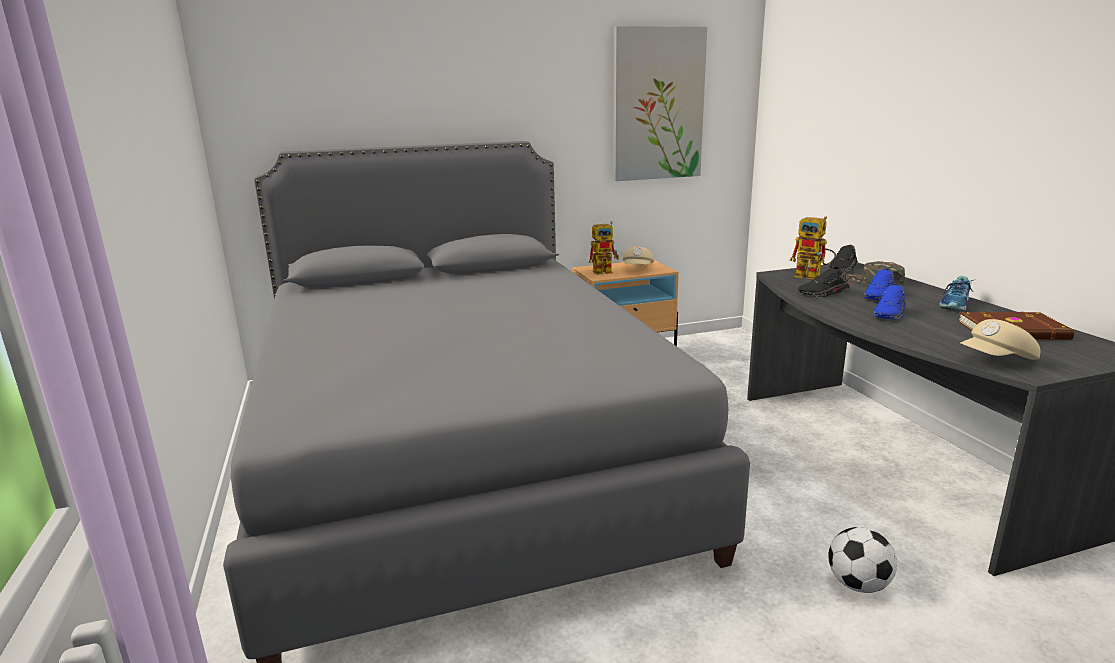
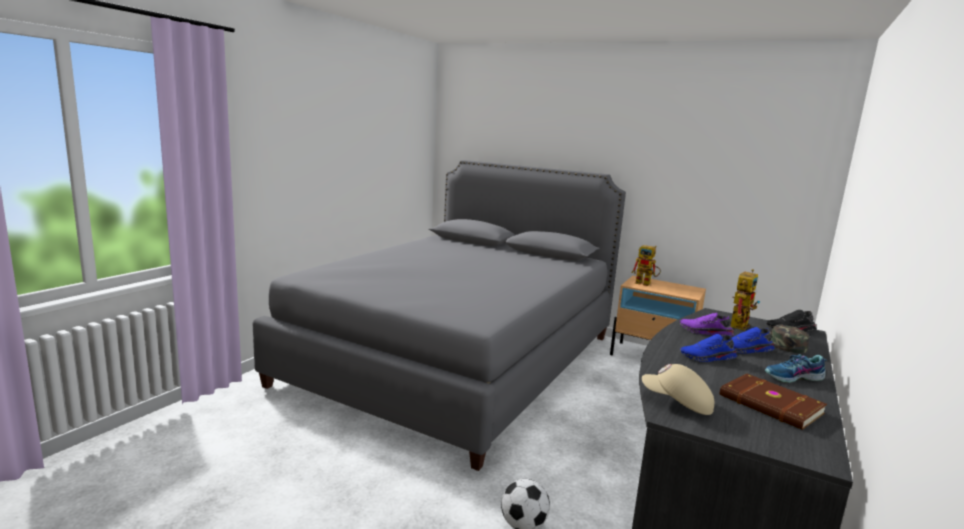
camera: 45 degrees right, 5 degrees down
(638, 269) = (673, 289): beige cap -> none
(658, 105) = (732, 161): picture -> none
(813, 277) = (739, 324): toy robot -> toy robot turned 135 degrees counterclockwise
(824, 293) = (705, 332): black shoe -> purple shoe

